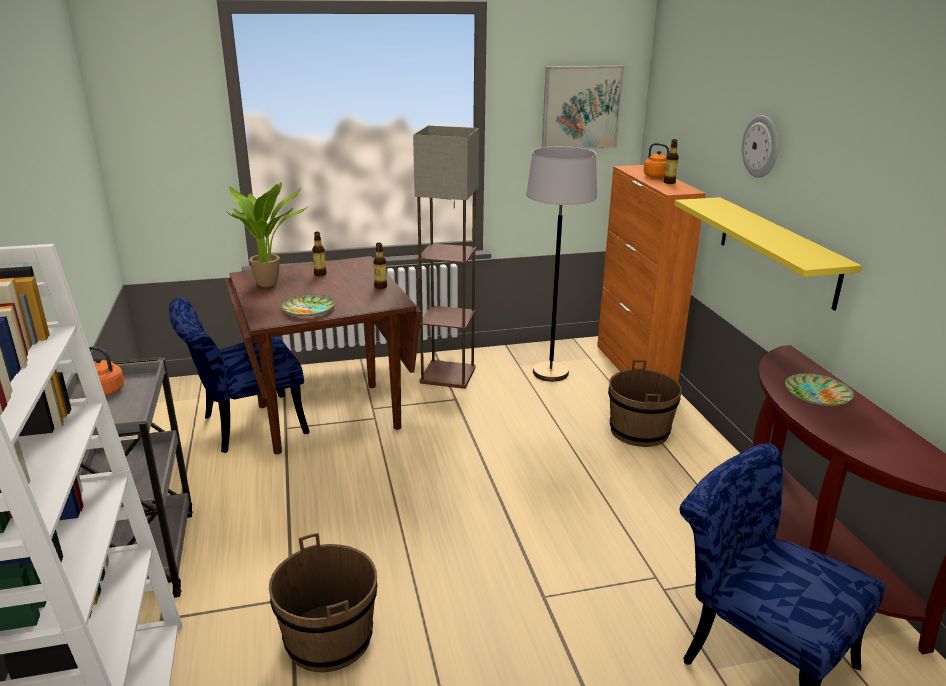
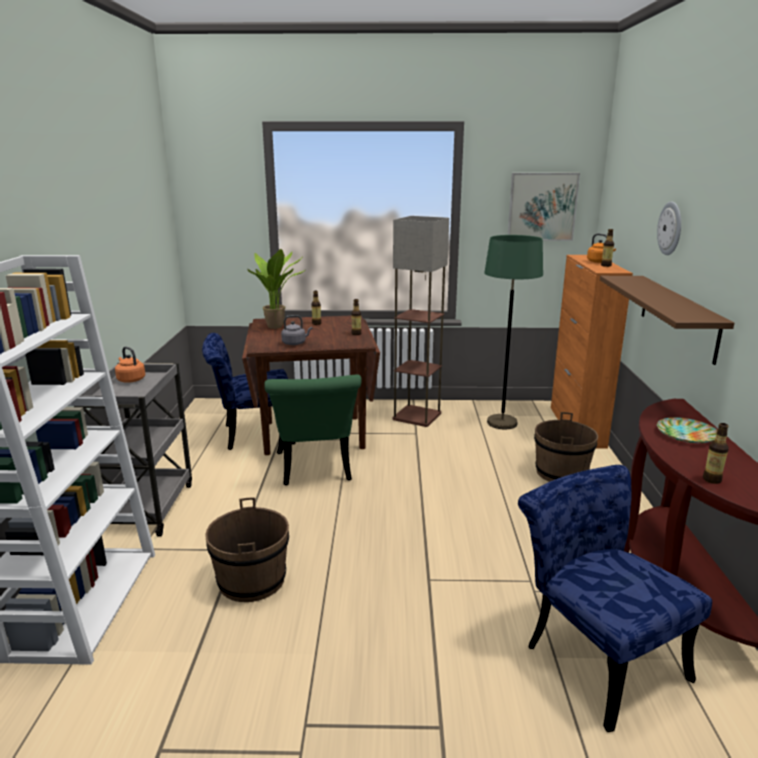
camera: 15 degrees right, 5 degrees down
(309, 309) = (295, 343): plate -> grey kettle
(350, 468) = (315, 470): none -> green chair
(550, 373) = (502, 423): grey floor lamp -> green floor lamp
(777, 250) = (678, 316): yellow shelf -> brown shelf
(871, 452) = (712, 480): none -> bottle

